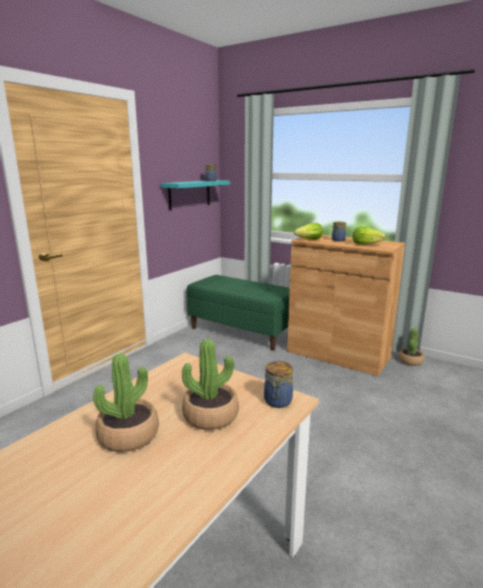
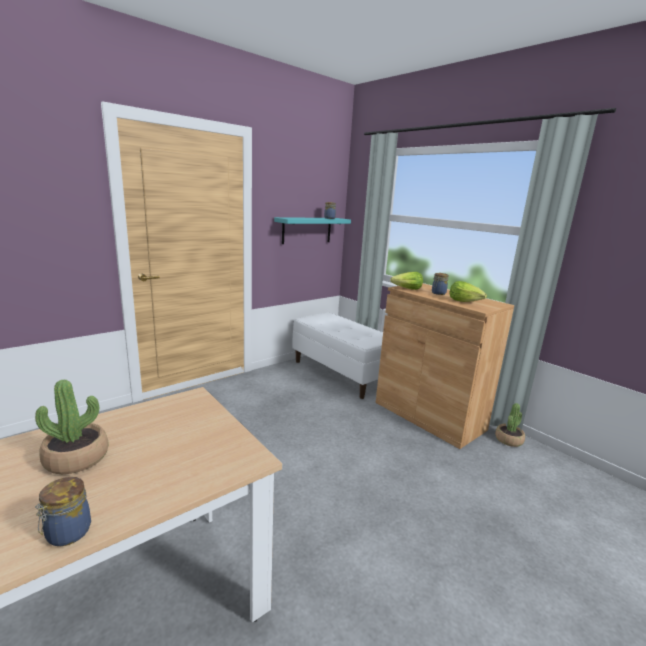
camera: 15 degrees right, 0 degrees up
(210, 415) = (163, 456): potted plant -> none
(242, 331) = (342, 373): green bench -> white bench
(277, 402) = (238, 457): jar -> jar (67, 534)

